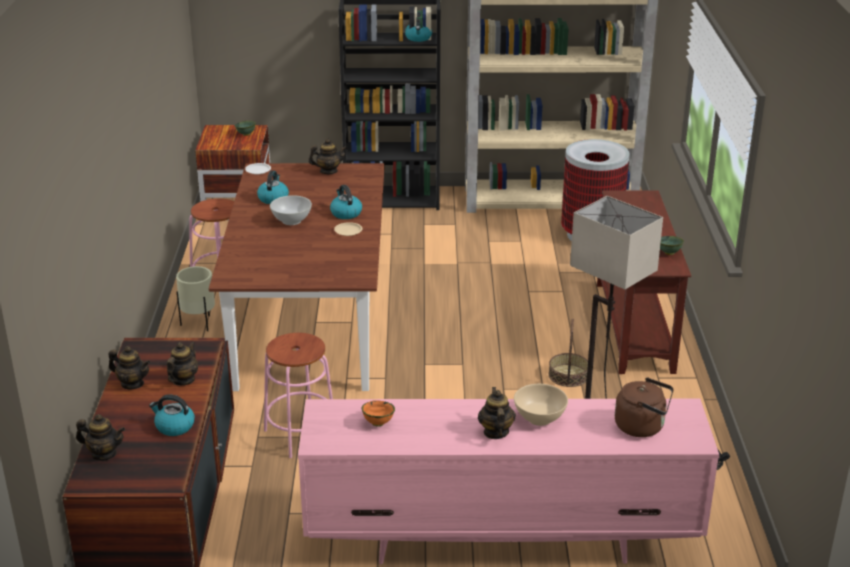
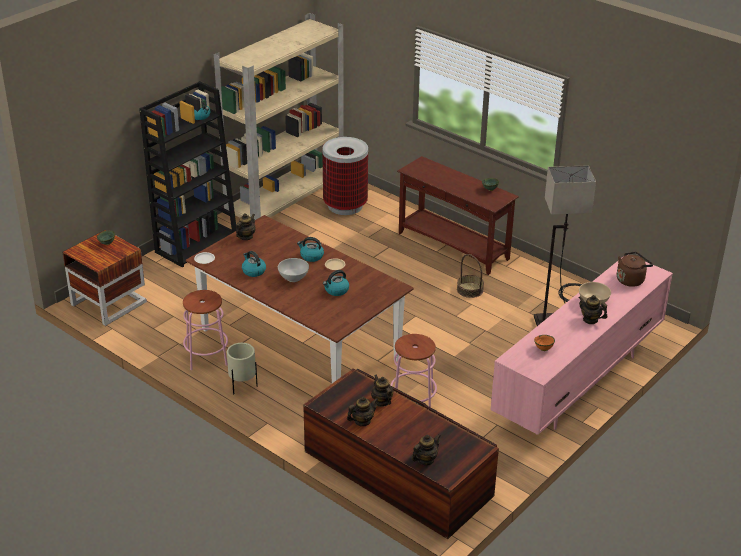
camera: 50 degrees left, 5 degrees up
(174, 426) = (427, 424): kettle -> kettle (336, 290)

